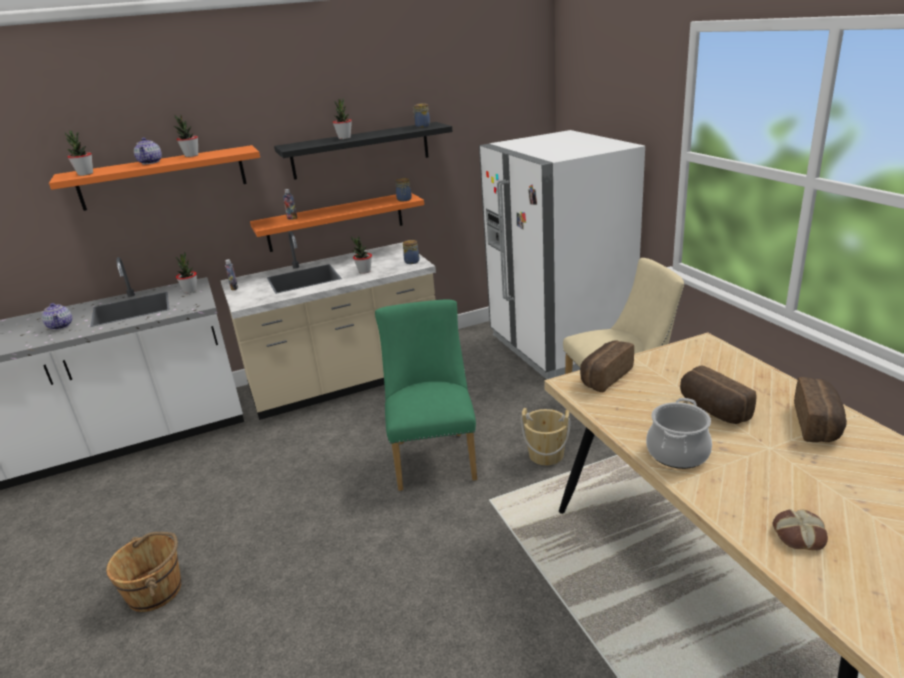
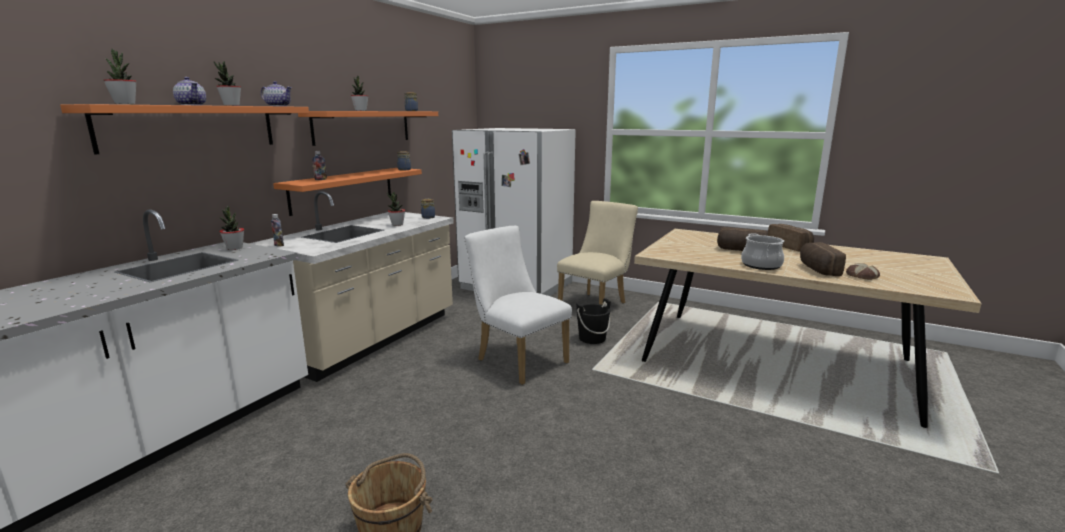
camera: 40 degrees left, 10 degrees down
(61, 326) = (95, 288): teapot -> teapot (278, 106)
(361, 150) = (363, 126): black shelf -> orange shelf
(434, 456) = (517, 359): green chair -> white chair
(546, 455) = (592, 338): beige bucket -> black bucket
(604, 376) = (663, 249): bread -> bread (817, 269)

